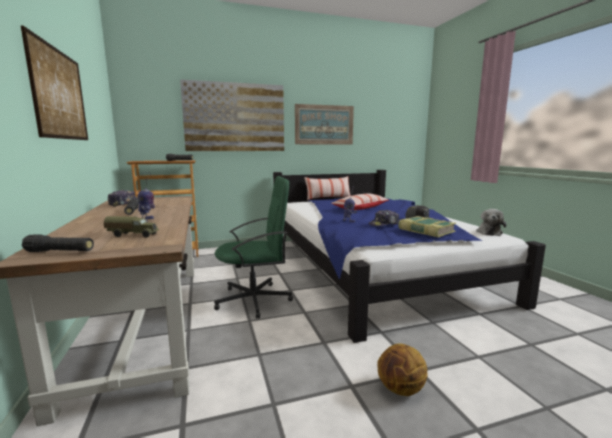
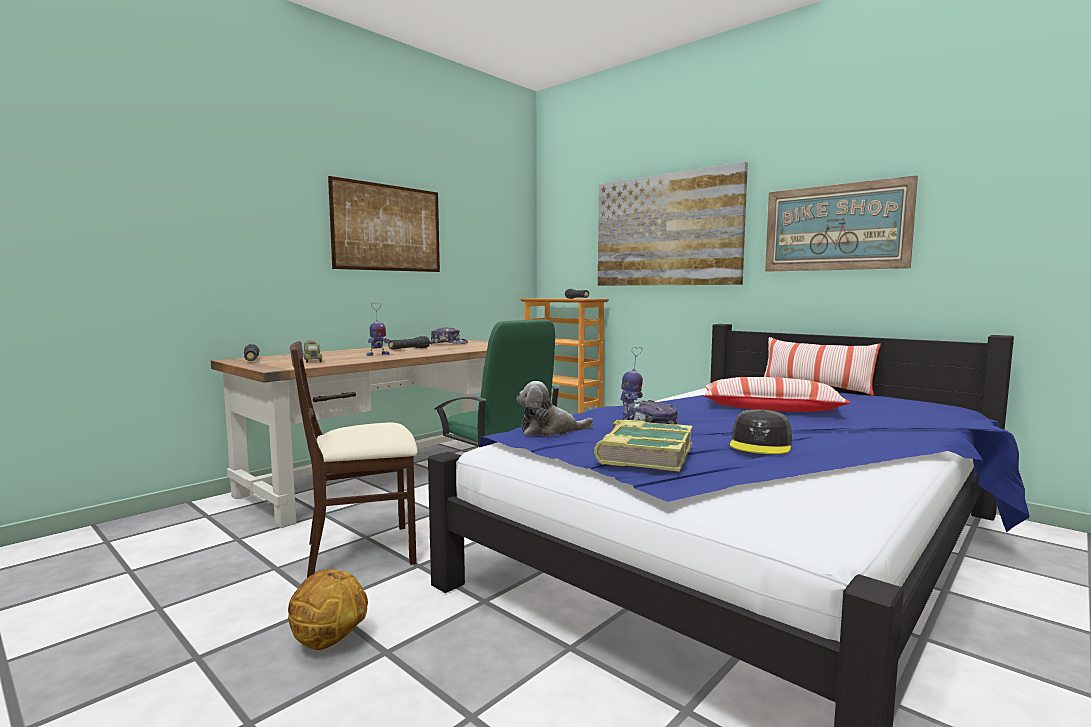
camera: 60 degrees right, 5 degrees down
(281, 359) = (363, 550): none -> beige chair
(489, 232) = (820, 515): plush toy -> plush toy (550, 431)

